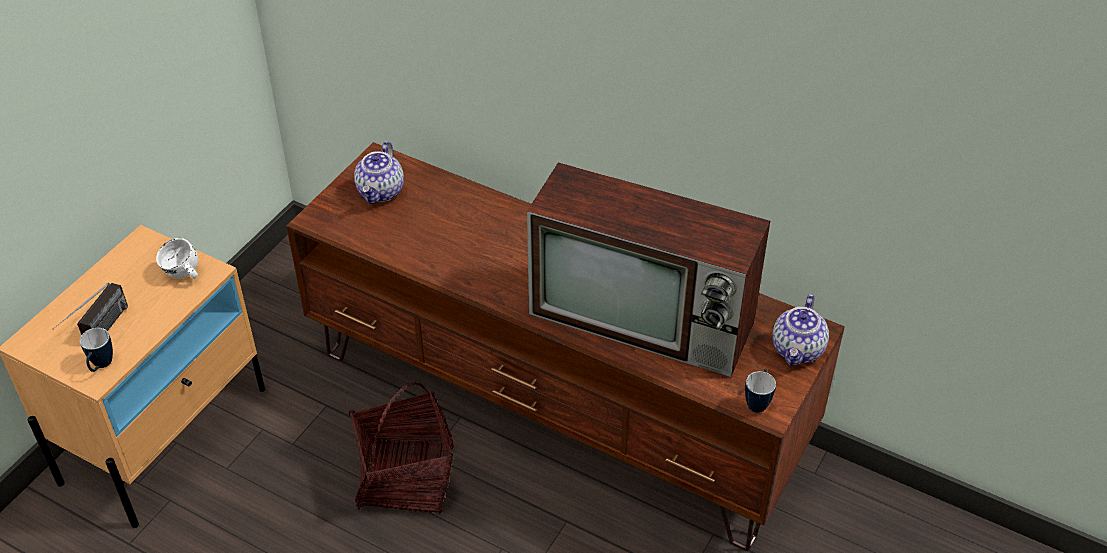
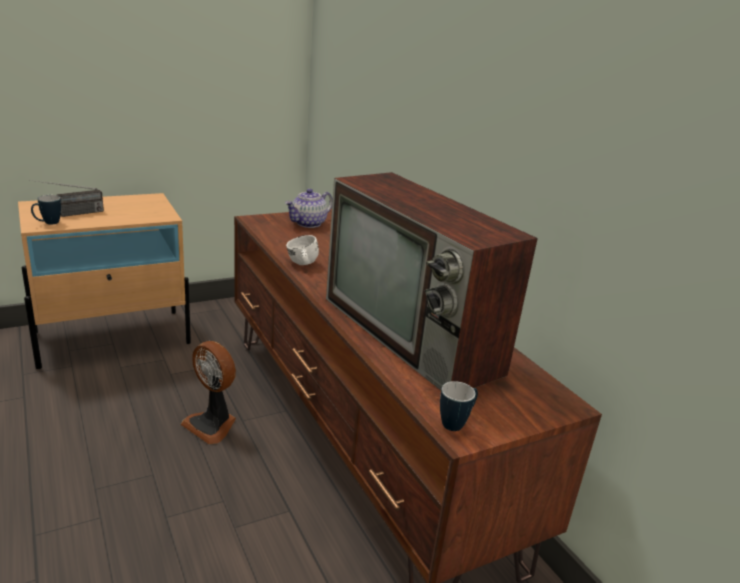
camera: 30 degrees right, 20 degrees down
(183, 275) = (150, 213): white mug -> white mug (301, 265)
(406, 478) = (212, 424): basket -> fan
(798, 350) = (535, 408): teapot -> none

